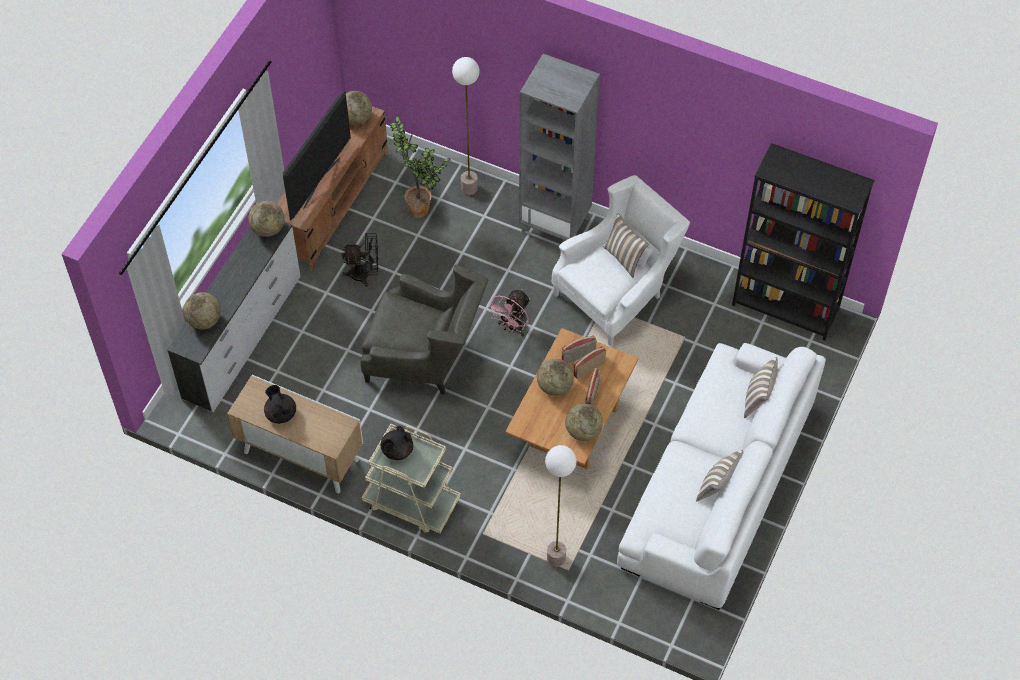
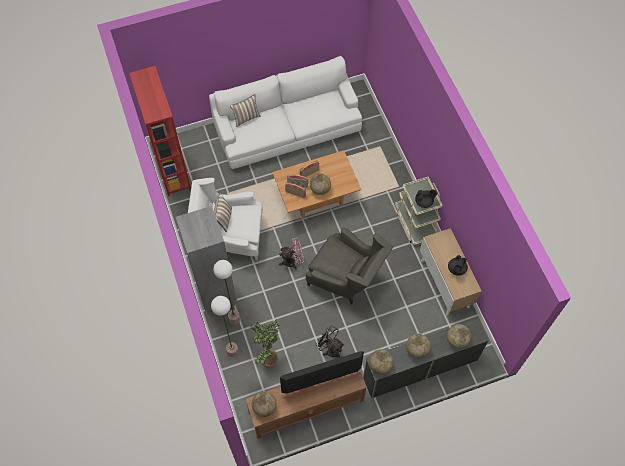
camera: 135 degrees left, 5 degrees up
(425, 360) = (346, 280): grey armchair -> grey armchair turned 150 degrees clockwise
(556, 558) = (380, 154): floor lamp -> floor lamp (234, 319)
(583, 431) = (329, 162): globe -> globe (417, 350)
(717, 487) = (302, 101): pillow -> none
(785, 307) = (172, 169): black bookcase -> red bookcase

